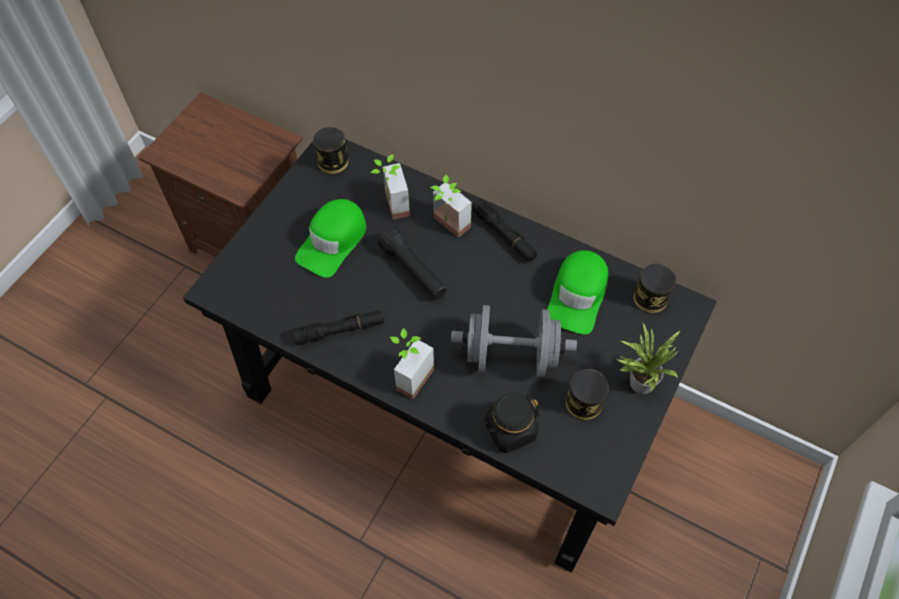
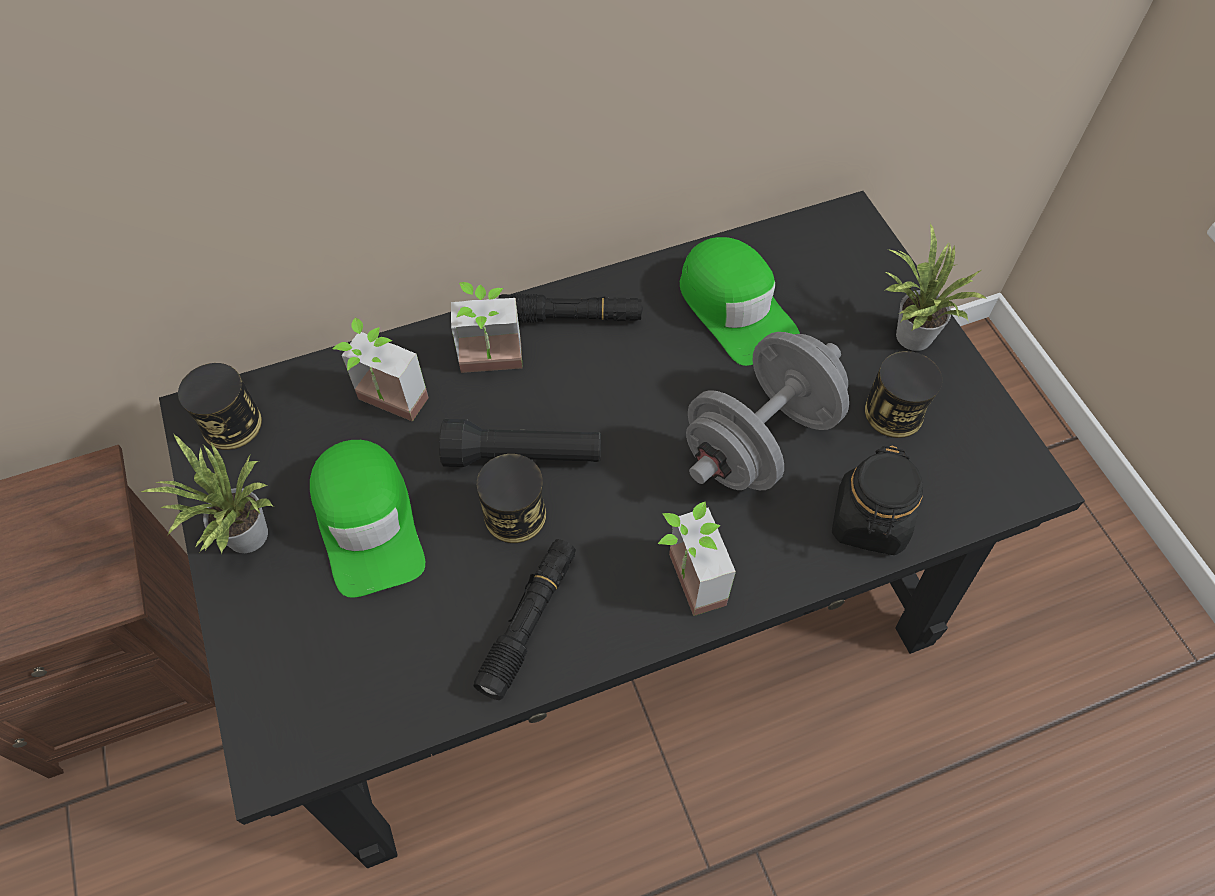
camera: 50 degrees left, 0 degrees up
(288, 207) = (242, 539): none -> potted plant
(650, 298) = (804, 244): can -> can (515, 515)

